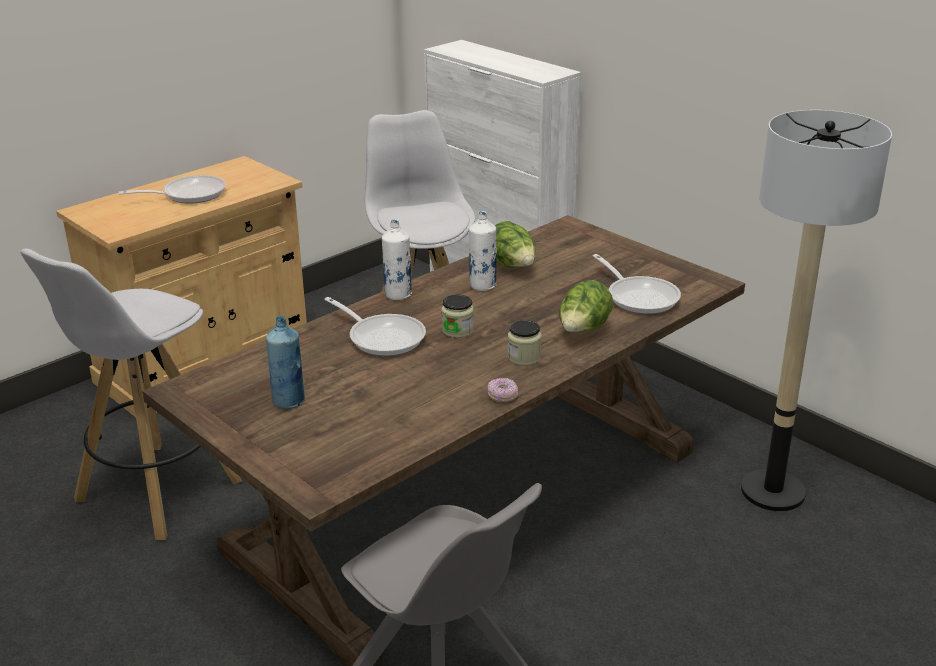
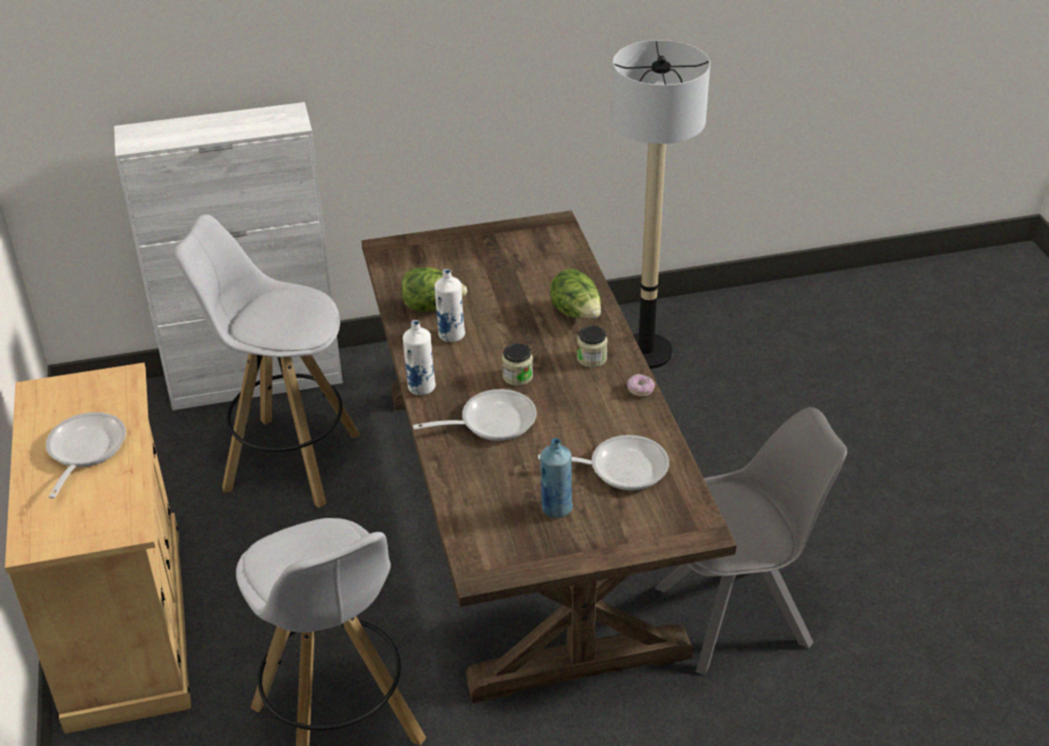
camera: 60 degrees left, 10 degrees up
(639, 297) = (547, 265): frying pan -> frying pan (621, 467)

